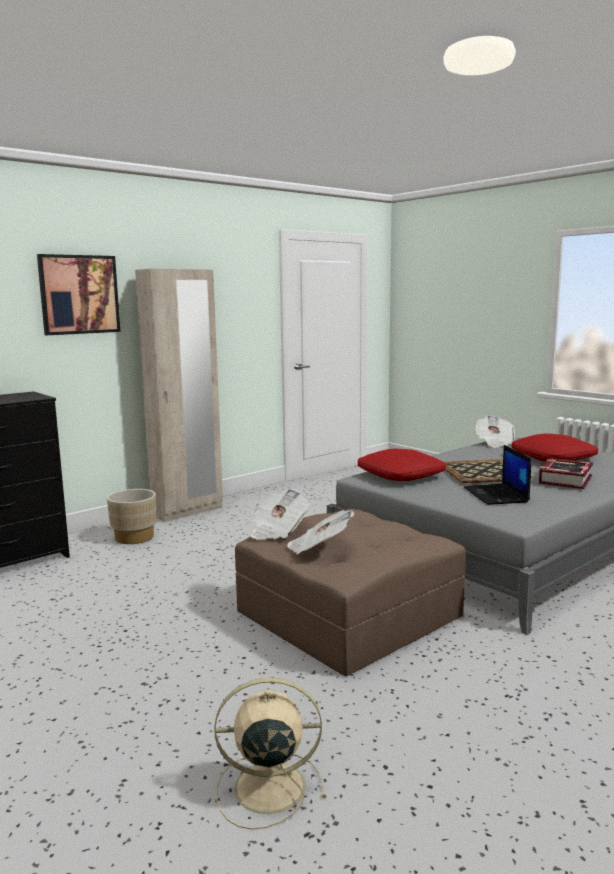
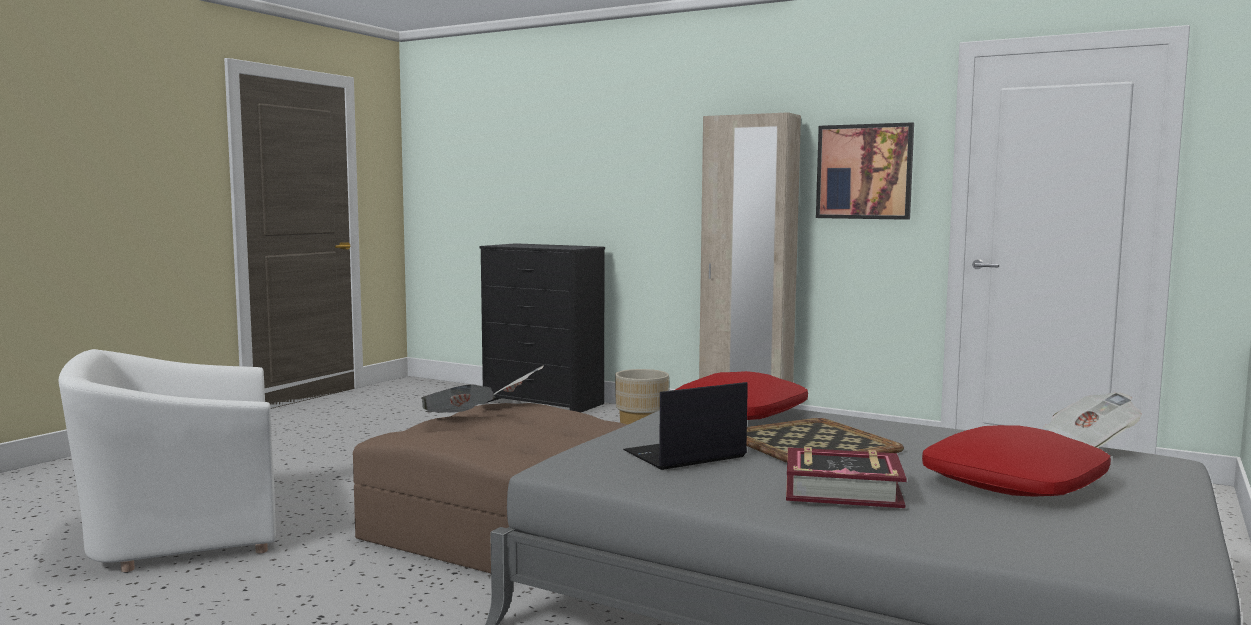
camera: 70 degrees right, 5 degrees down
(79, 294) = (661, 149): picture -> picture (864, 171)
(266, 787) = (182, 532): beige fan -> white armchair

